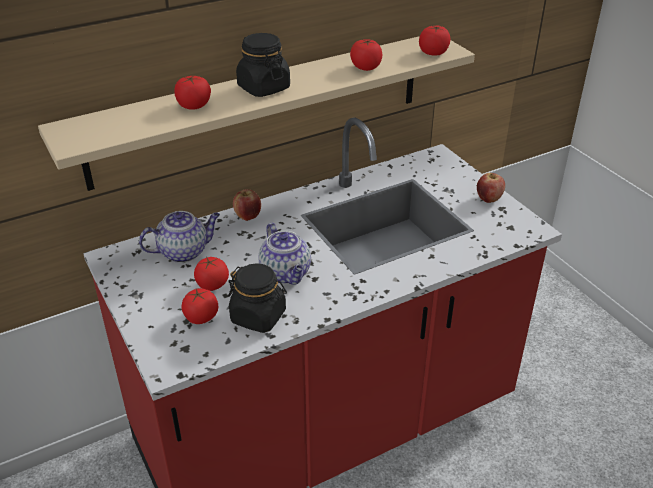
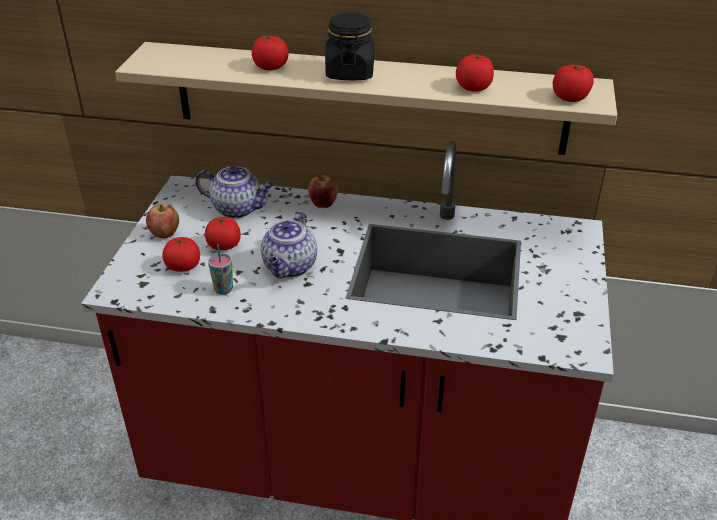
camera: 40 degrees right, 0 degrees up
(258, 316) = (223, 290): black jar -> cup
(488, 199) = (576, 298): apple -> apple (165, 234)

